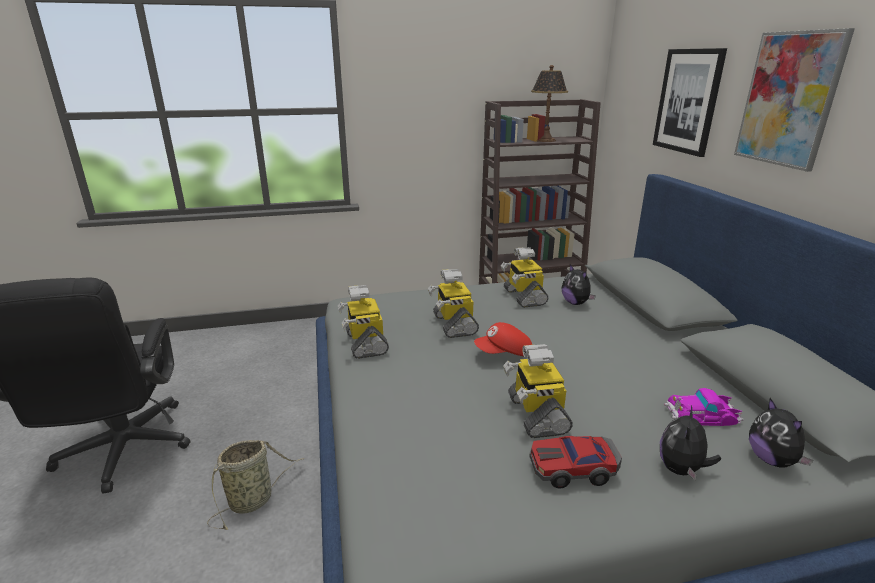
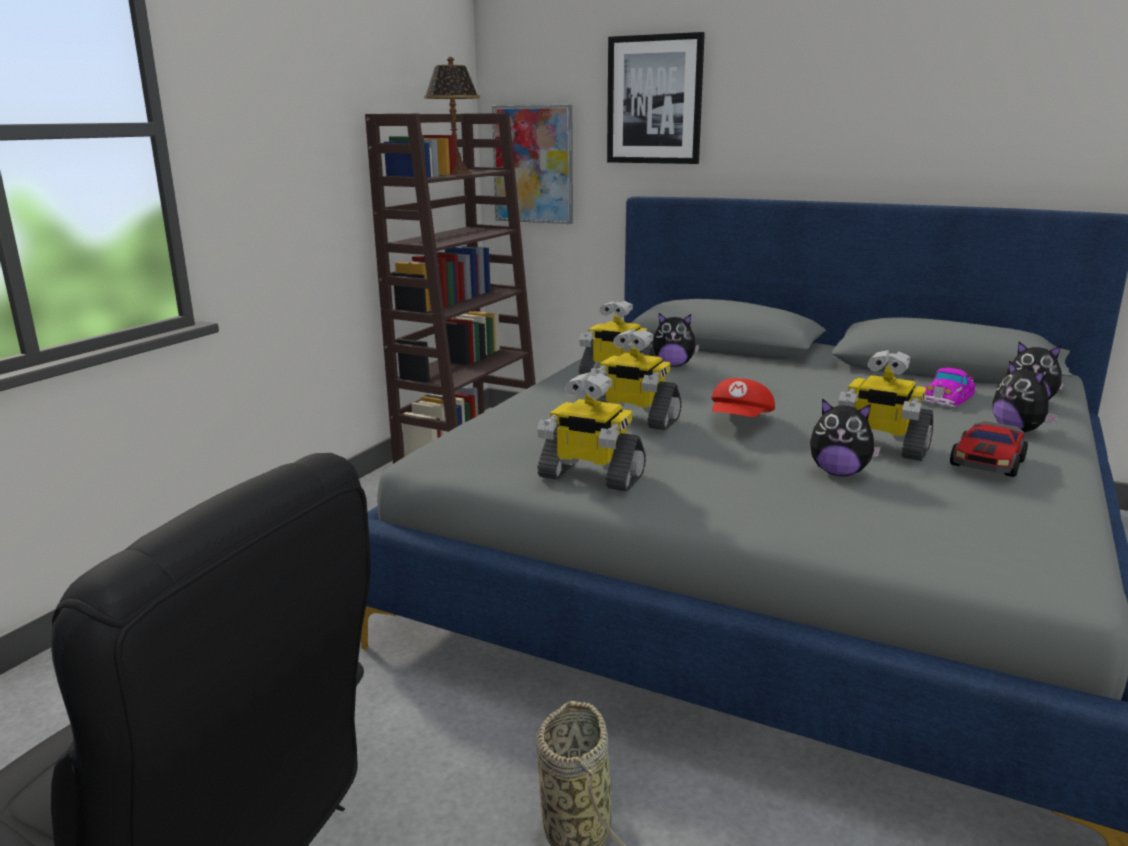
camera: 50 degrees left, 5 degrees down
(471, 412) = (839, 472): none -> plush toy
(788, 99) = (805, 83): picture -> picture (533, 164)

